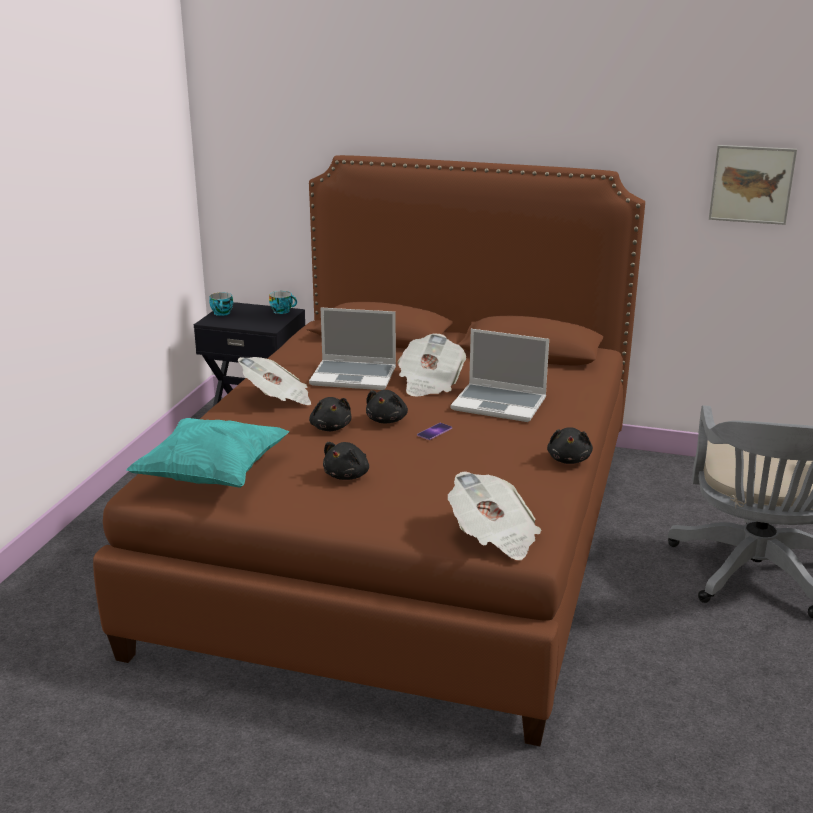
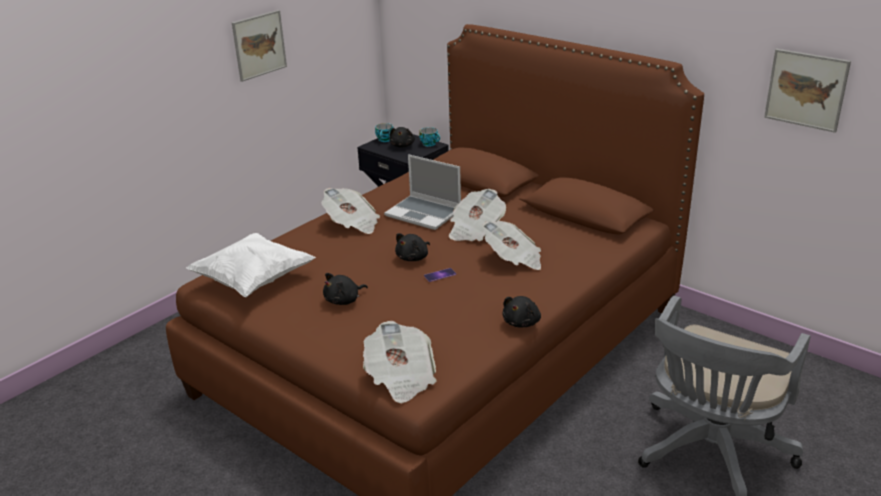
camera: 25 degrees right, 5 degrees up
(89, 192) = (259, 45): none -> picture
(212, 476) = (253, 281): turquoise pillow -> white pillow
(331, 427) = (367, 256): black plush toy -> black plush toy (402, 145)
(500, 404) = (513, 260): laptop -> newspaper

